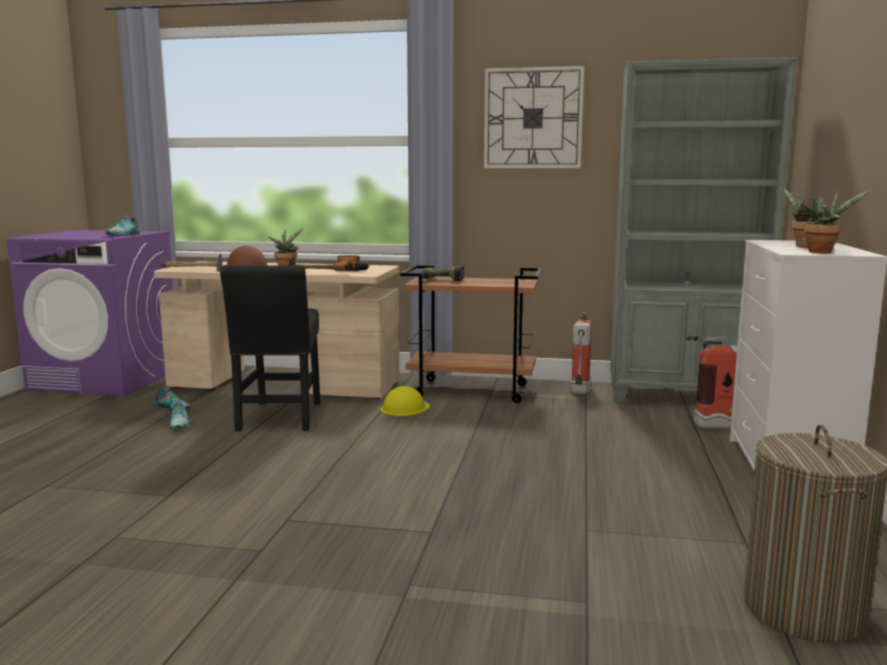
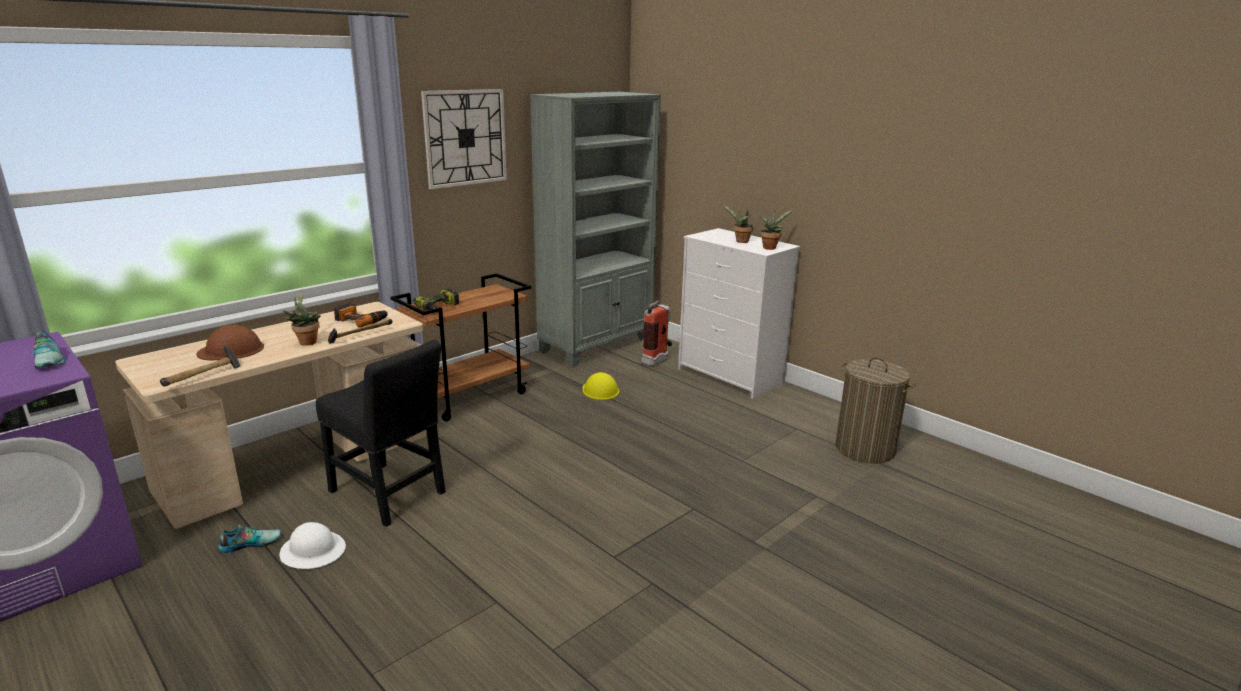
camera: 55 degrees left, 10 degrees up
(180, 424) = (313, 551): shoe -> white hard hat
(405, 408) = (461, 434): yellow hard hat -> yellow hard hat (600, 390)
(579, 392) = (538, 367): fire extinguisher -> none

